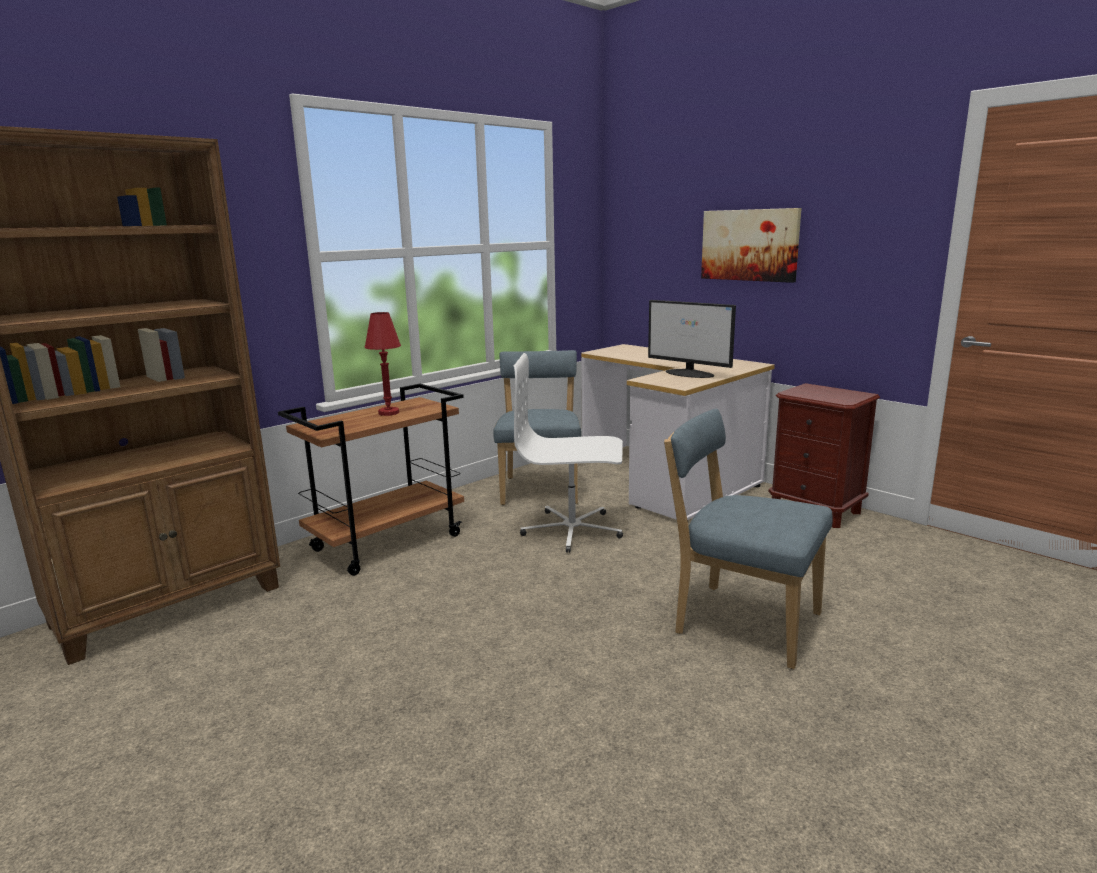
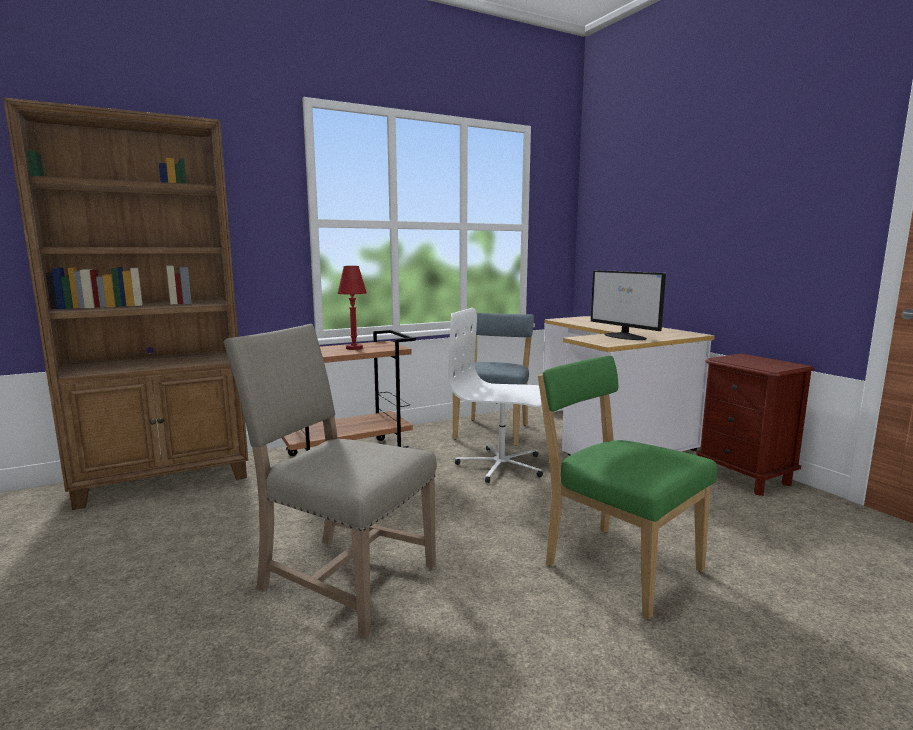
camera: 15 degrees right, 5 degrees down
(474, 685) = (342, 577): none -> beige chair
(740, 621) = (616, 565): blue chair -> green chair
(749, 245) = (696, 225): picture -> none

